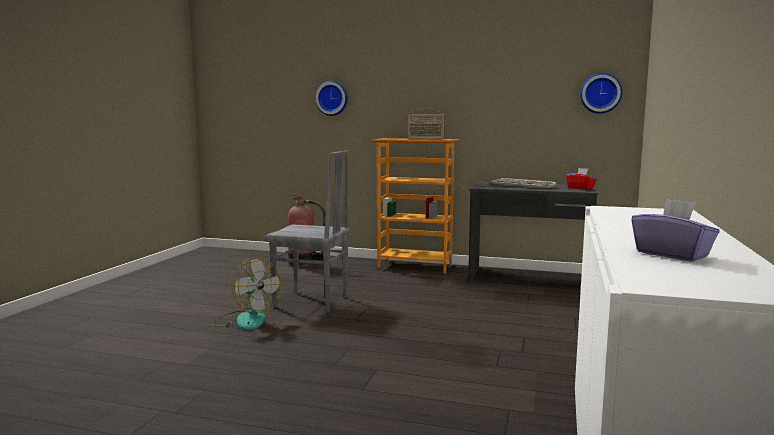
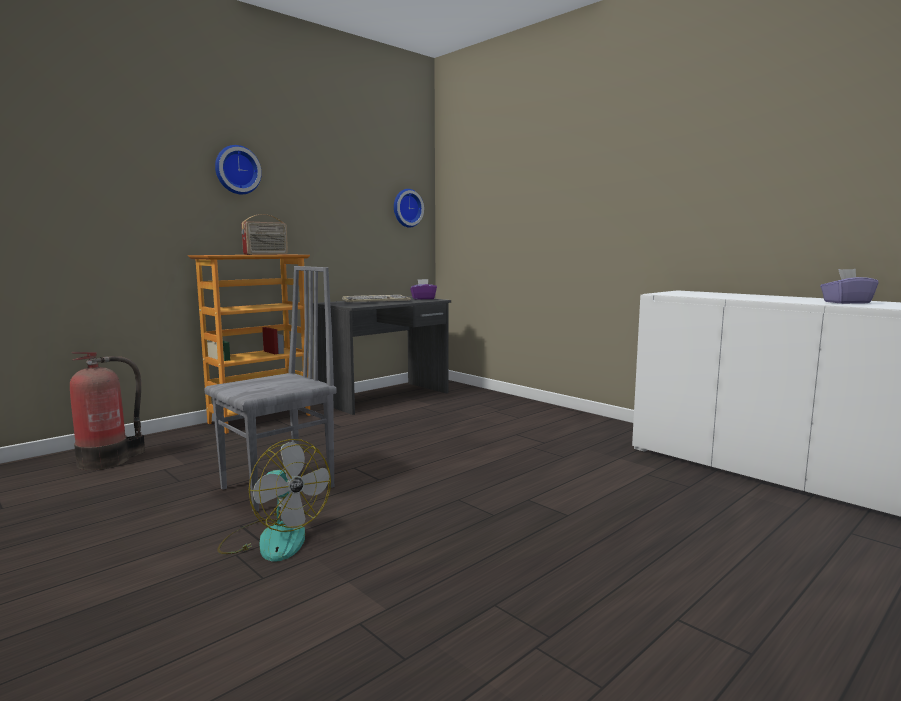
camera: 60 degrees left, 0 degrees up
(245, 320) = (274, 538): fan -> fan turned 60 degrees clockwise
(332, 98) = (95, 193): wall clock -> wall clock (236, 170)
(580, 188) = (423, 298): red tissue box -> purple tissue box

